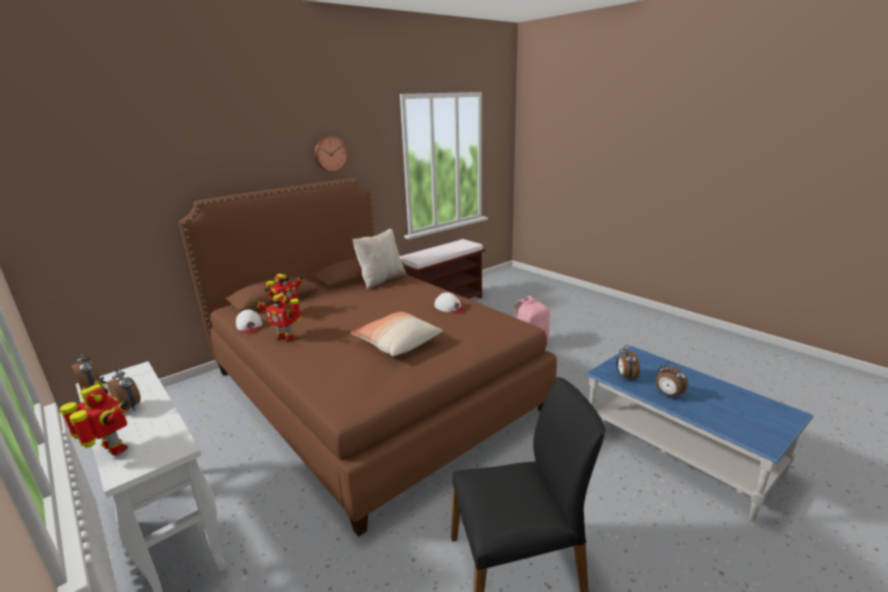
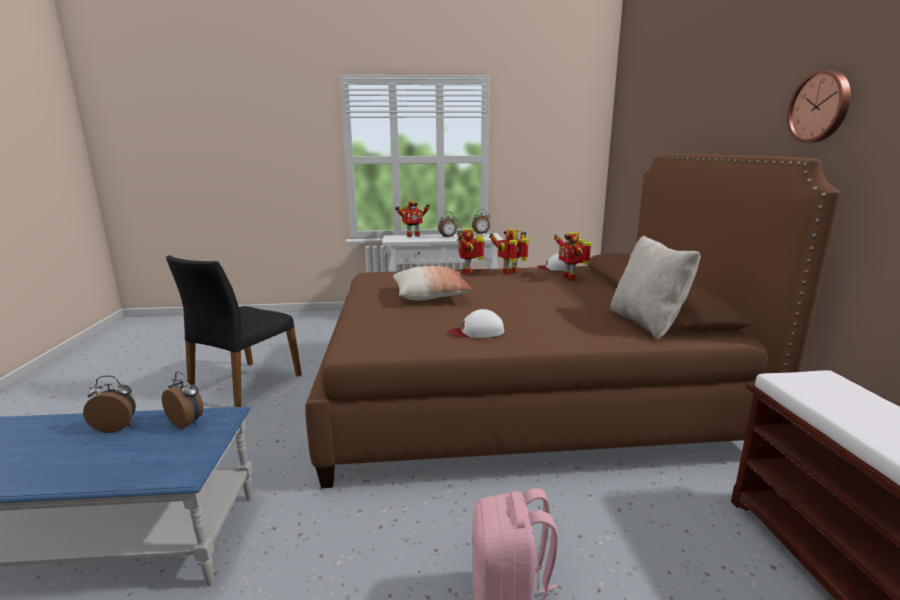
camera: 125 degrees right, 5 degrees down
(297, 356) = (468, 272): none -> toy robot

